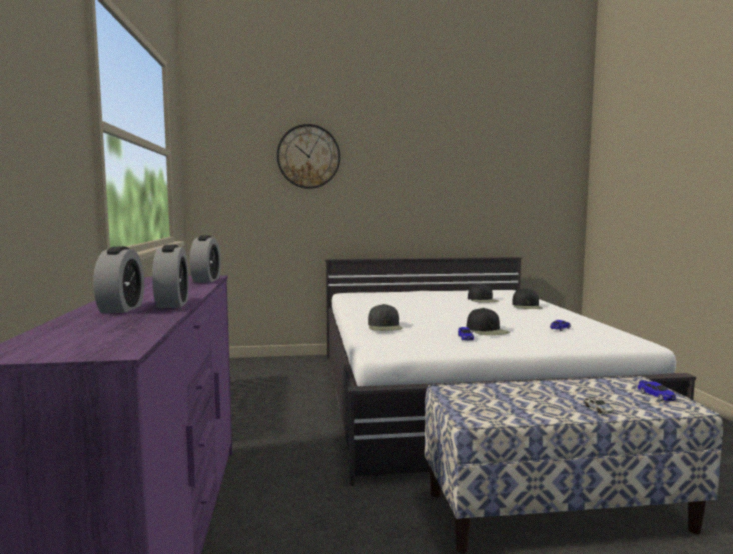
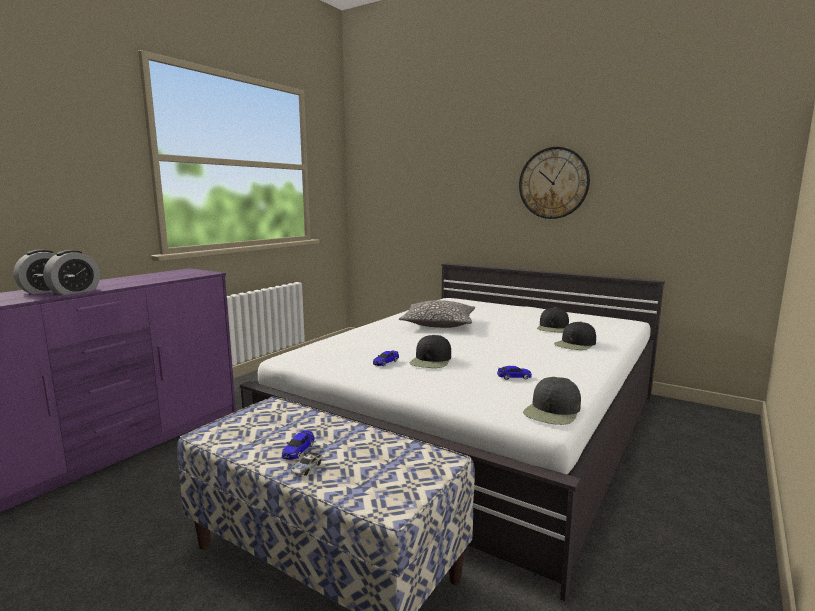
camera: 40 degrees right, 5 degrees up
(206, 280) = (190, 275): alarm clock -> none
(308, 156) = (436, 162): wall clock -> wall clock (553, 183)
(385, 326) = (361, 336): black cap -> black cap (553, 411)
(405, 310) = (439, 324): none -> pillow
(656, 396) = (405, 481): toy car -> toy car (298, 450)

